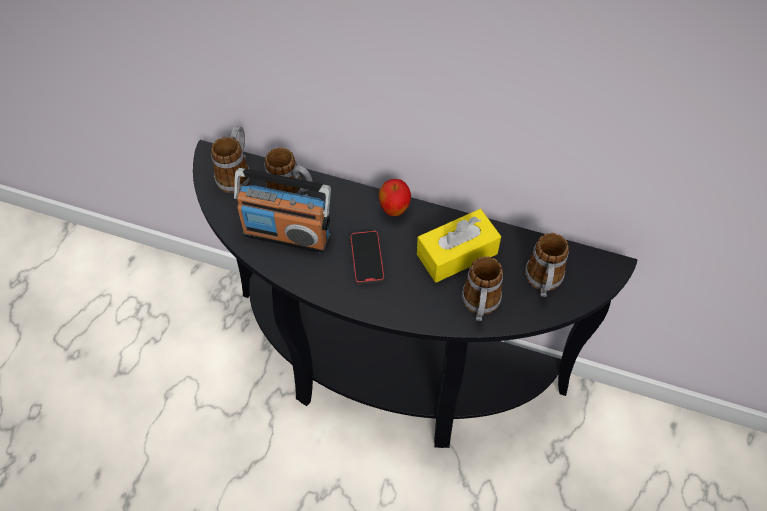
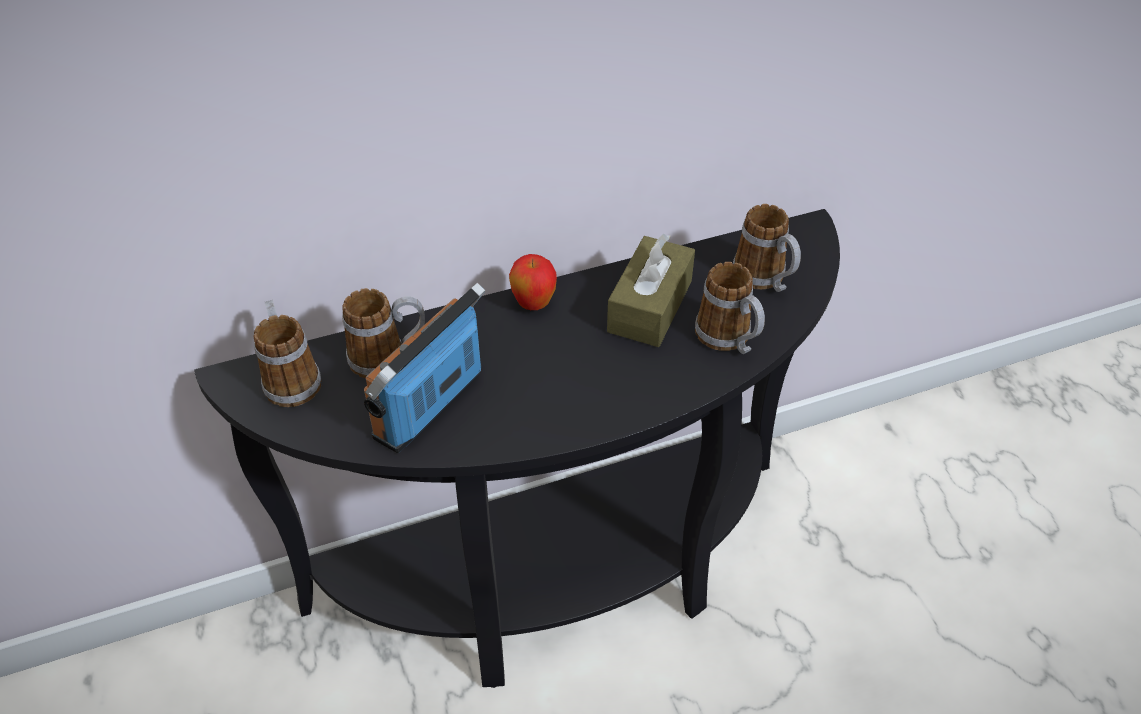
camera: 40 degrees left, 10 degrees down
(287, 234) = (430, 404): radio -> radio turned 150 degrees clockwise
(367, 258) = (556, 371): phone -> none
(457, 254) = (650, 306): yellow tissue box -> brown tissue box

